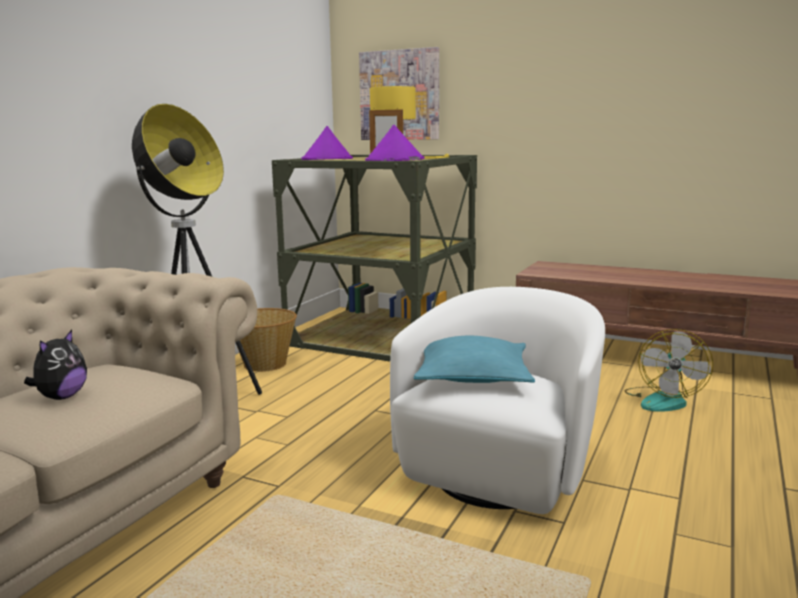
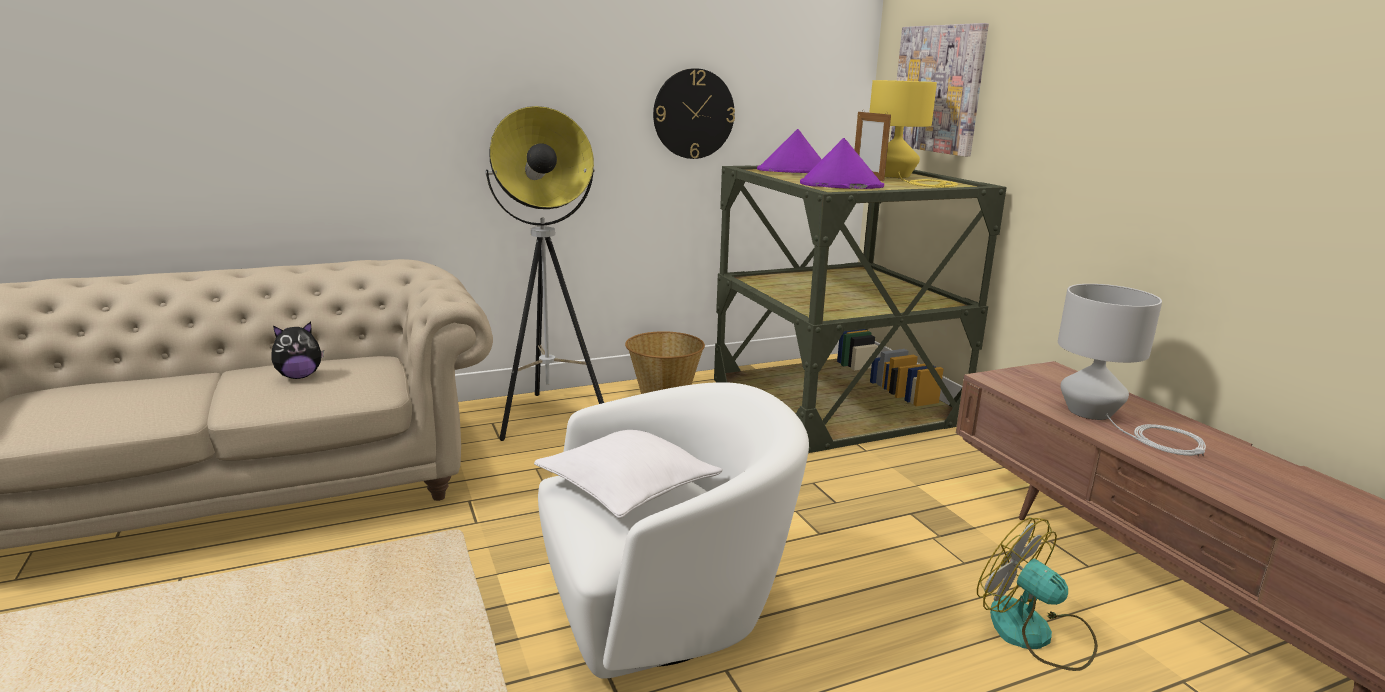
camera: 40 degrees right, 5 degrees up
(237, 118) = (693, 114): none -> wall clock
(473, 376) = (628, 486): turquoise pillow -> white pillow
(621, 276) = (1119, 422): none -> grey table lamp
(663, 400) = (1035, 634): fan -> fan turned 75 degrees clockwise

